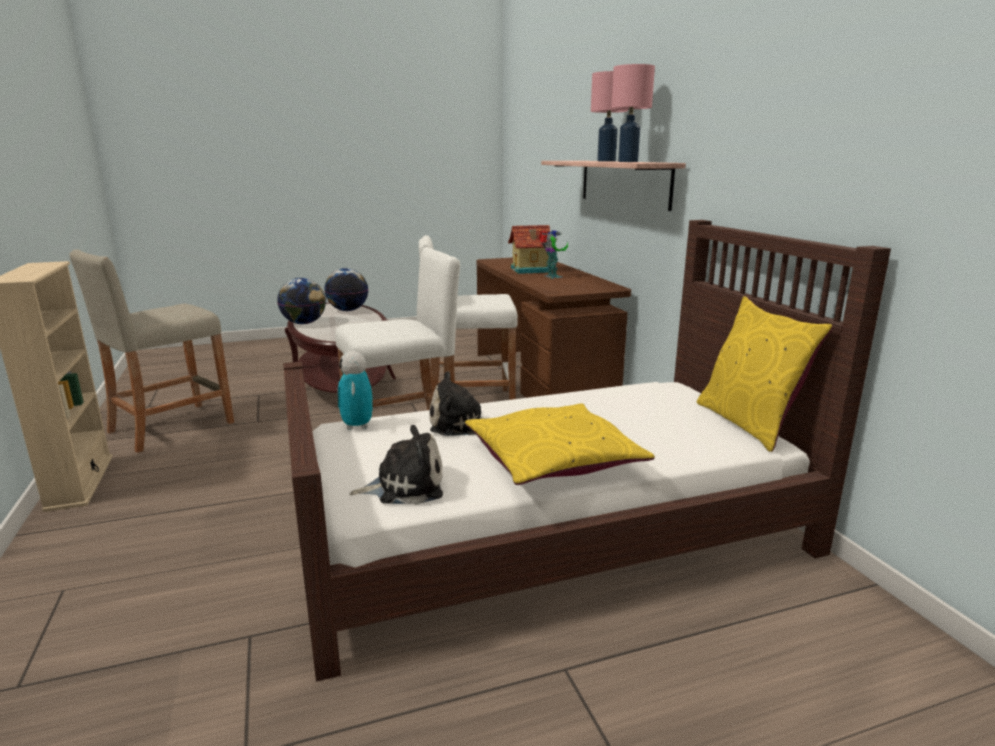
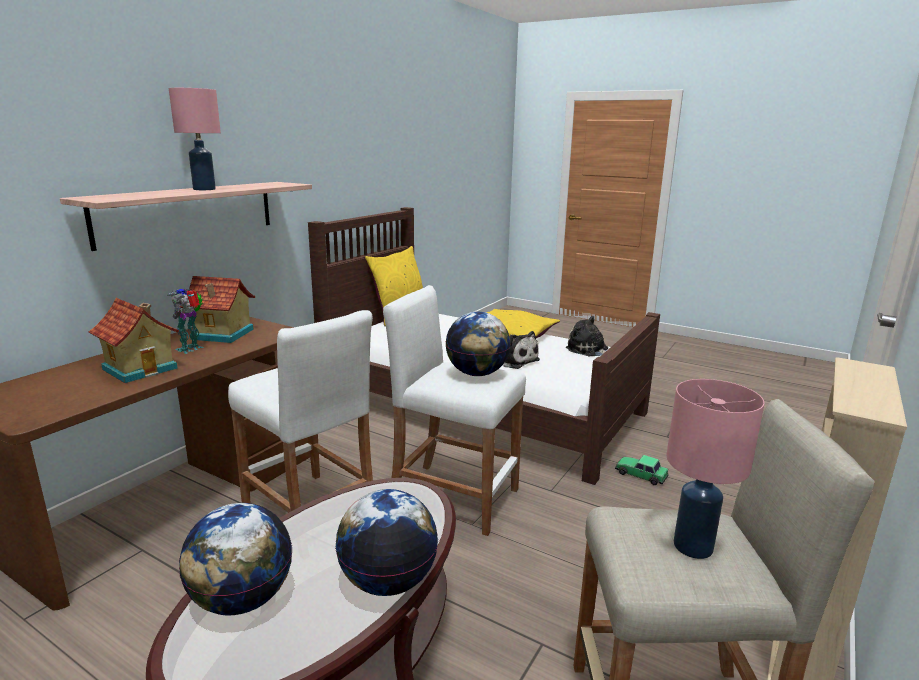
camera: 130 degrees left, 0 degrees up
(257, 546) = (640, 475): none -> toy car
(357, 426) = (570, 381): toy robot -> none
(381, 328) = (476, 374): none -> globe
(574, 282) = (222, 334): none -> toy house
(627, 162) = (254, 186): pink table lamp -> pink table lamp (692, 547)

